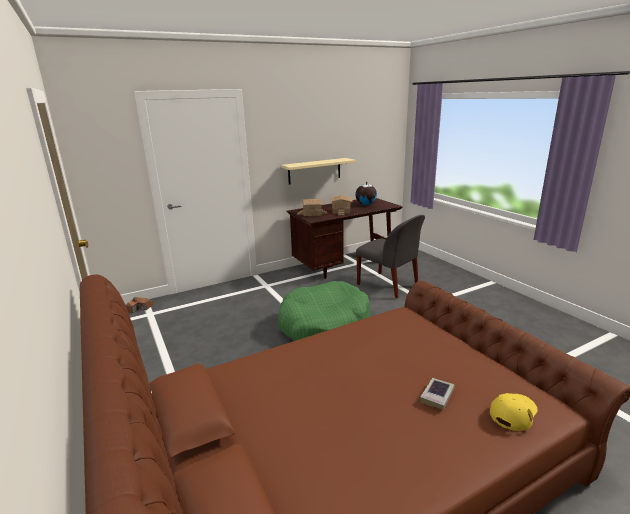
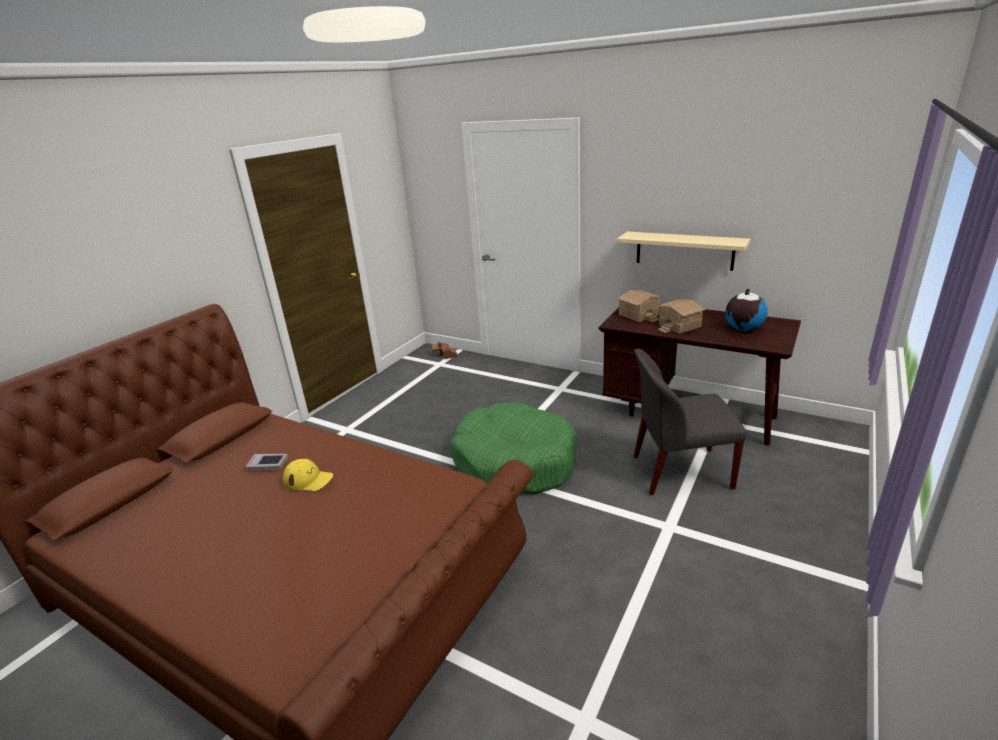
camera: 60 degrees right, 5 degrees up
(388, 285) = (678, 471): grey chair -> grey chair turned 75 degrees clockwise
(437, 396) = (277, 557): book -> book (267, 464)
(513, 412) = (260, 624): yellow cap -> yellow cap (308, 480)

